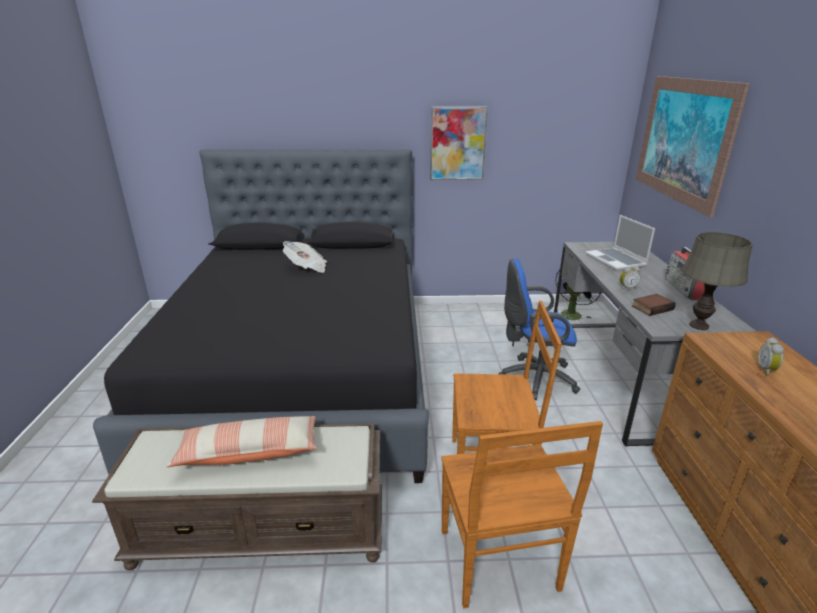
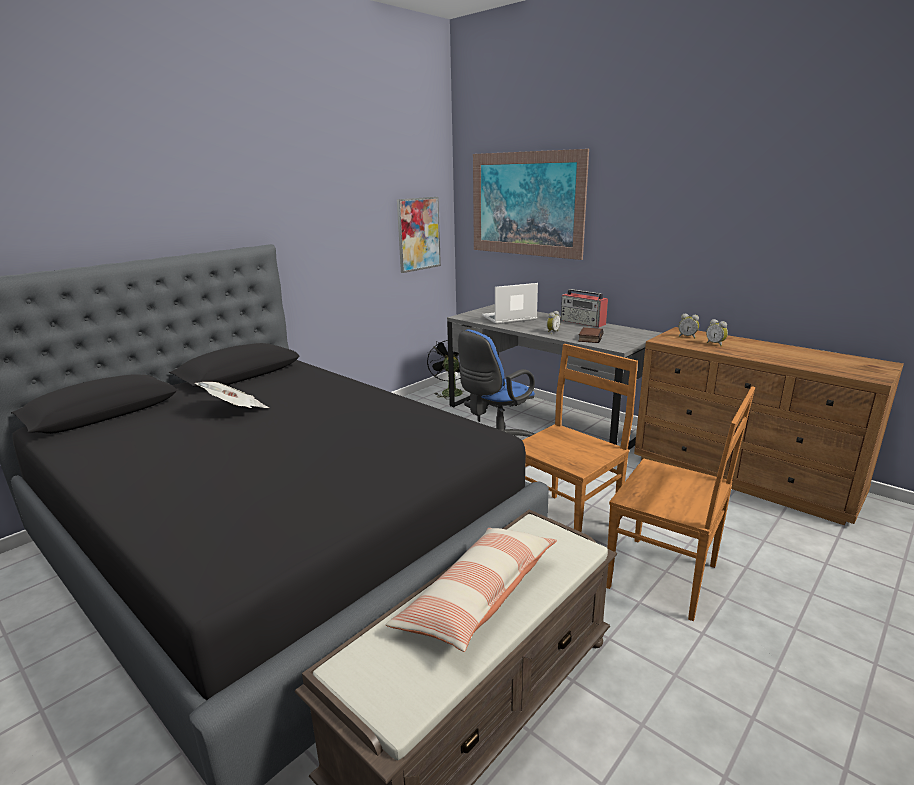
camera: 45 degrees left, 5 degrees down
(457, 144) = (315, 234): picture -> picture (418, 234)
(616, 260) = (509, 318): laptop -> laptop turned 135 degrees clockwise
(699, 326) = (632, 339): grey table lamp -> none
(751, 348) = (687, 337): none -> alarm clock

